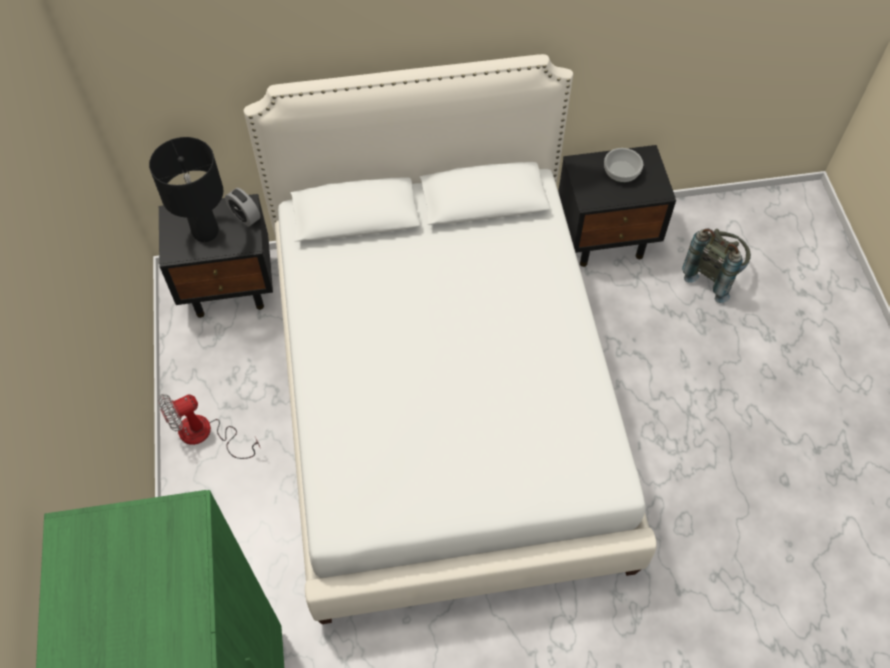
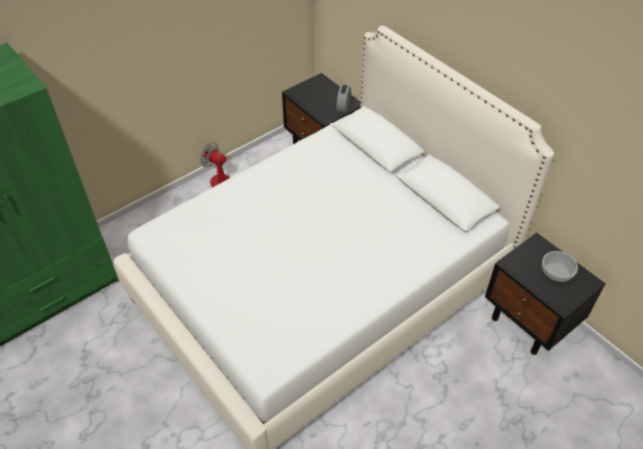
camera: 60 degrees right, 10 degrees down
(206, 232) = (318, 97): black table lamp -> none
(713, 275) = (562, 412): grey backpack -> none

